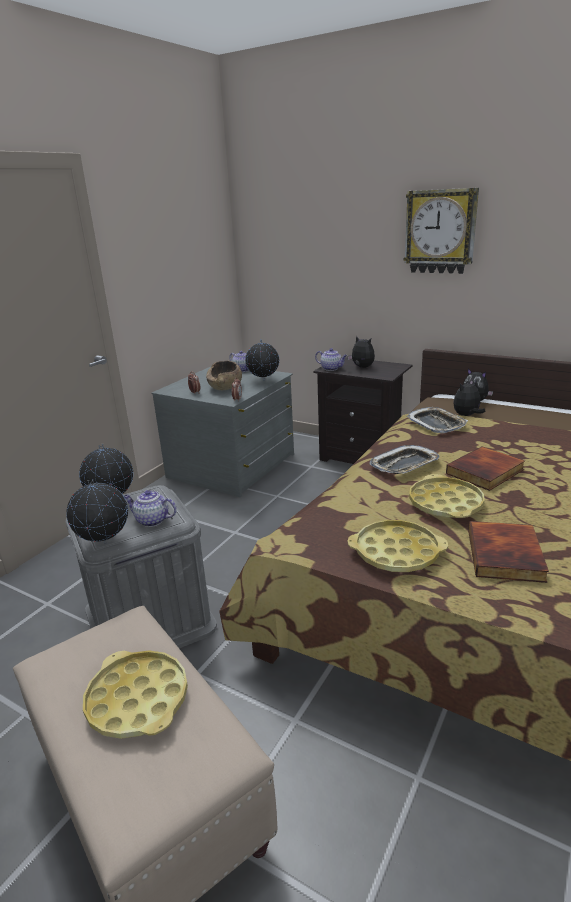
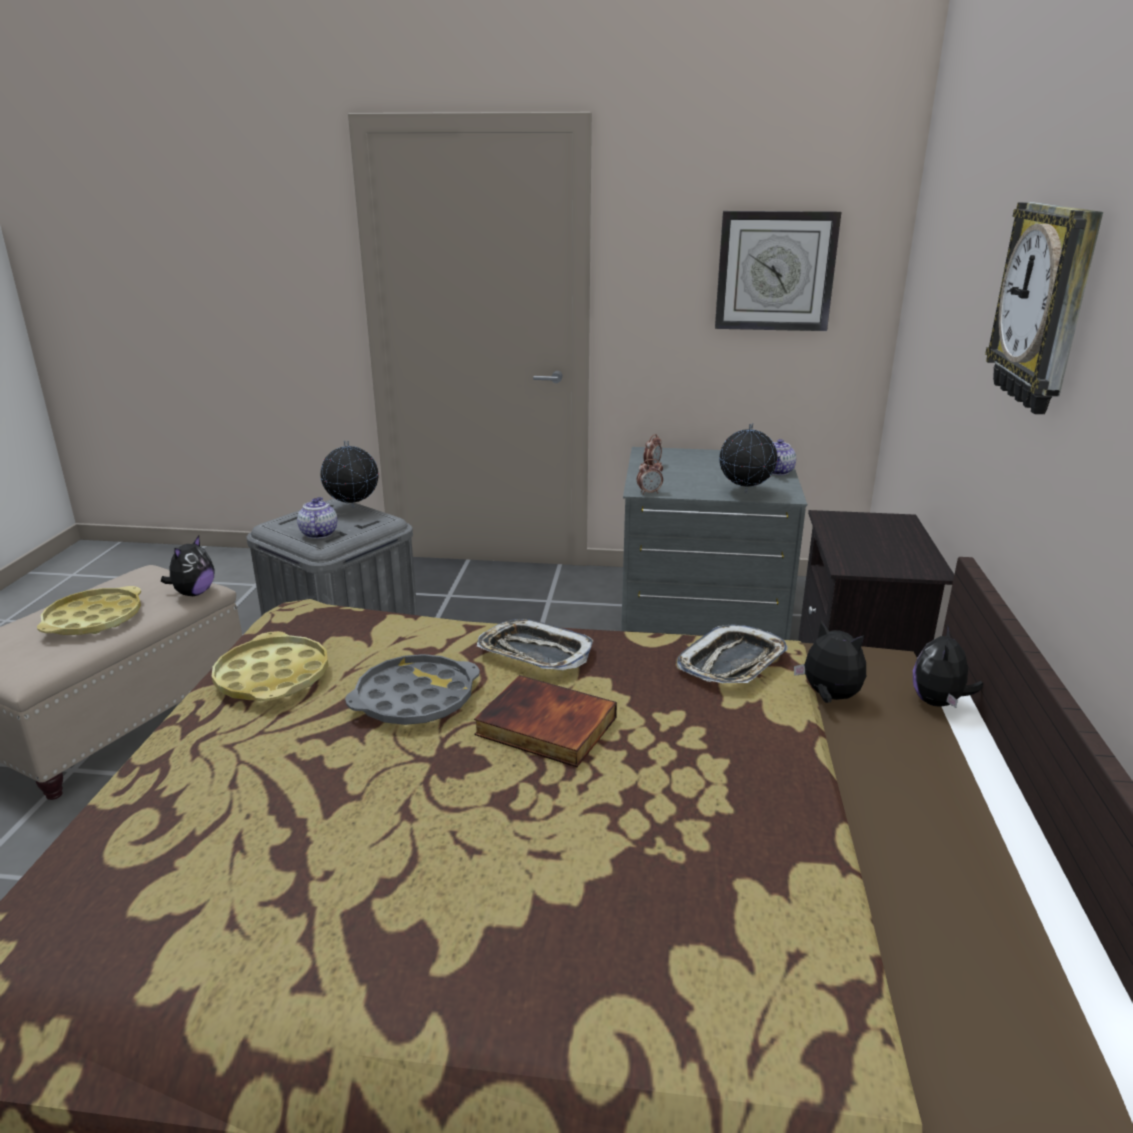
camera: 65 degrees right, 0 degrees up
(104, 543) = (272, 526): globe -> none
(189, 256) = (775, 271): none -> wall clock
(225, 387) = (693, 476): brown bowl -> none
(331, 368) = (837, 520): teapot -> none
(361, 367) = (873, 541): plush toy -> plush toy (193, 593)
(445, 503) = (415, 699): yellow tray -> grey tray
(507, 555) = (273, 761): book -> none

